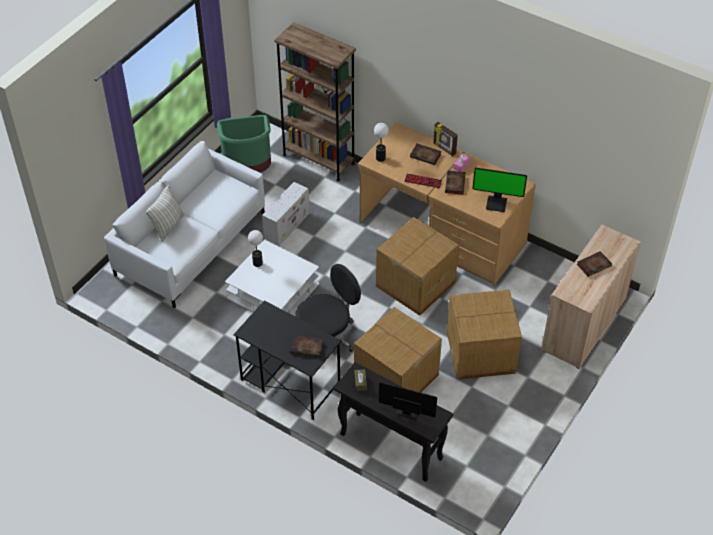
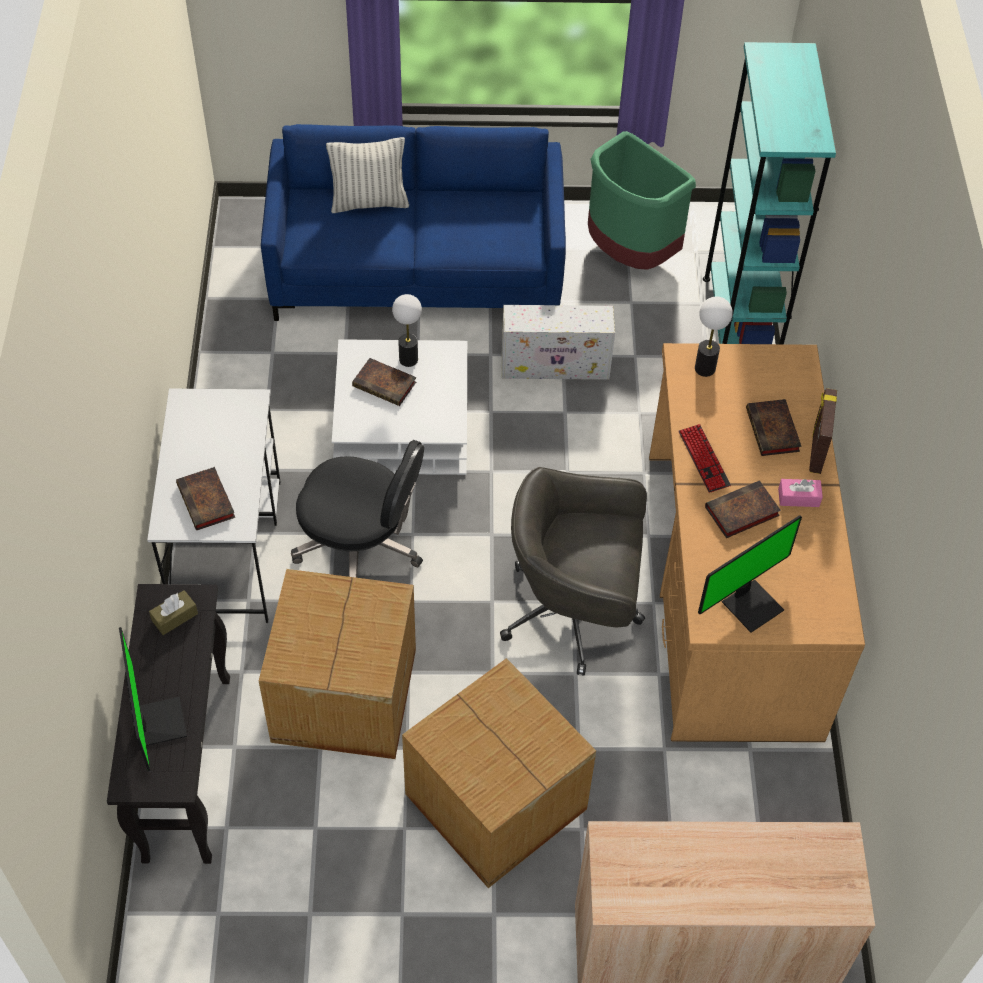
camera: 55 degrees right, 5 degrees up
(191, 244) = (417, 270): white sofa -> blue sofa
(289, 383) = (228, 548): black desk -> white desk
(318, 159) = (738, 327): brown bookcase -> turquoise bookcase
(414, 284) = (573, 612): cardboard box -> grey office chair
(497, 203) = (751, 604): monitor -> monitor turned 105 degrees counterclockwise
(594, 265) = (731, 863): book -> book (386, 385)

